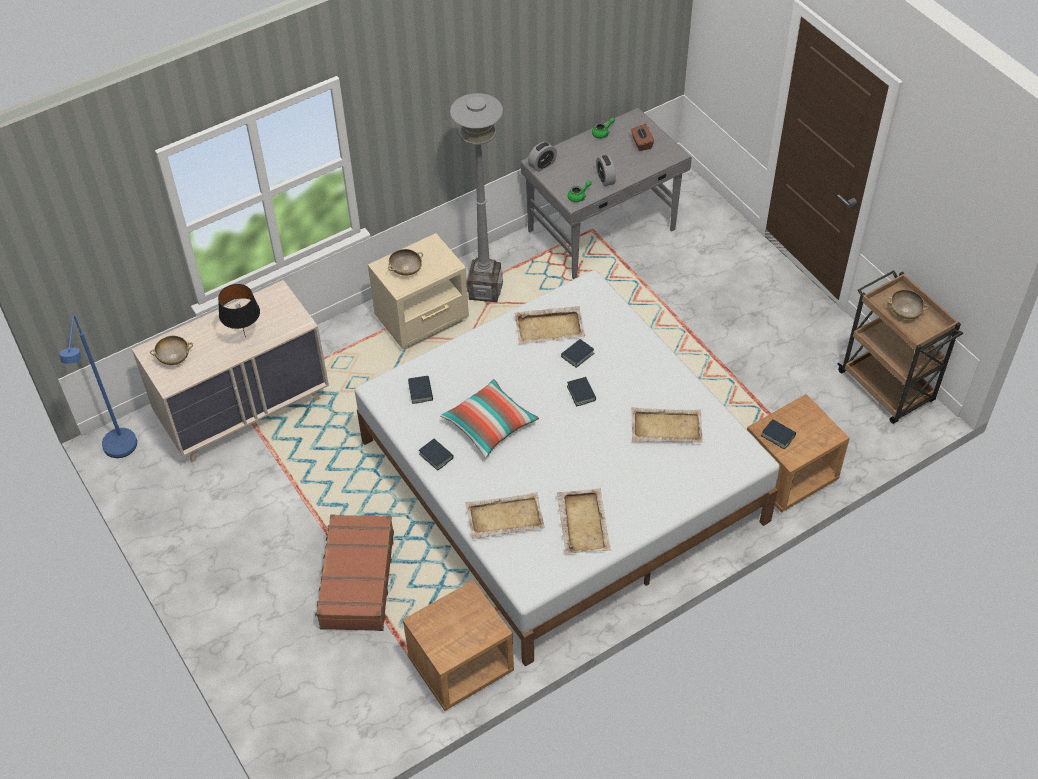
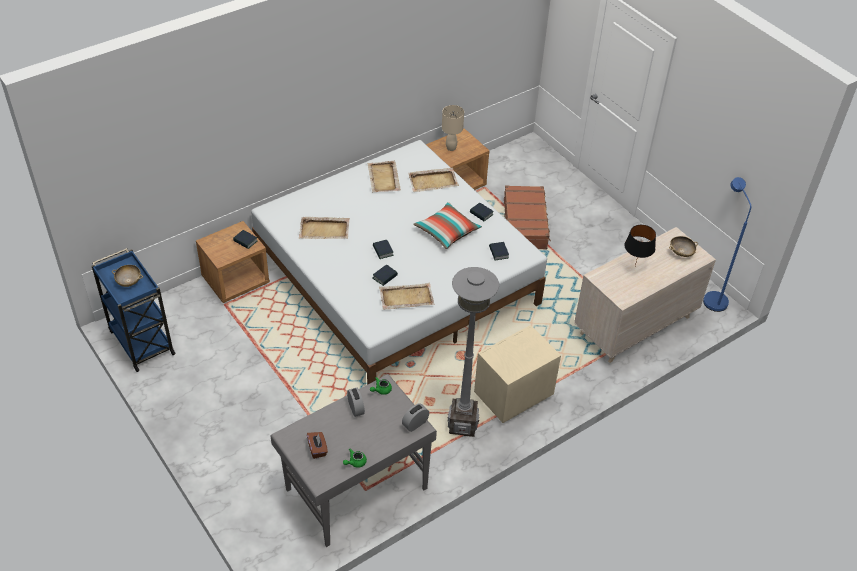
camera: 175 degrees right, 5 degrees down
(406, 270) = (527, 350): beige bowl -> none
(468, 623) = (450, 148): none -> beige table lamp
(887, 388) = (141, 341): brown cart -> blue cart

